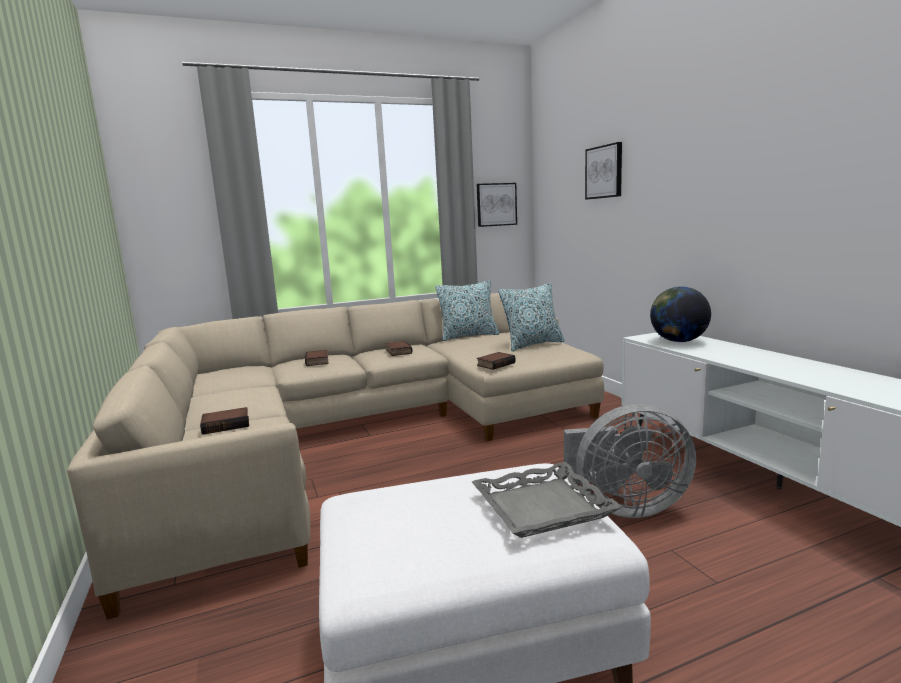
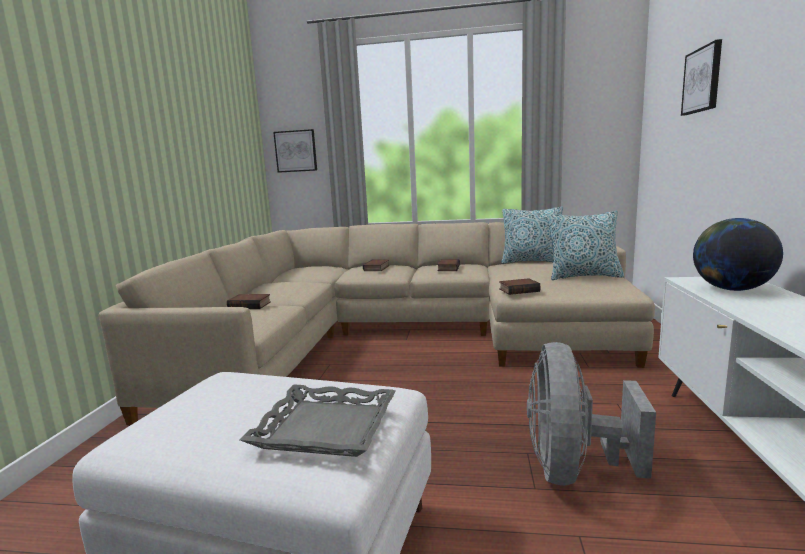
camera: 30 degrees right, 0 degrees up
(496, 204) = (593, 128): picture -> picture (296, 151)
(624, 506) = (573, 469): grey fan -> grey fan turned 75 degrees clockwise

